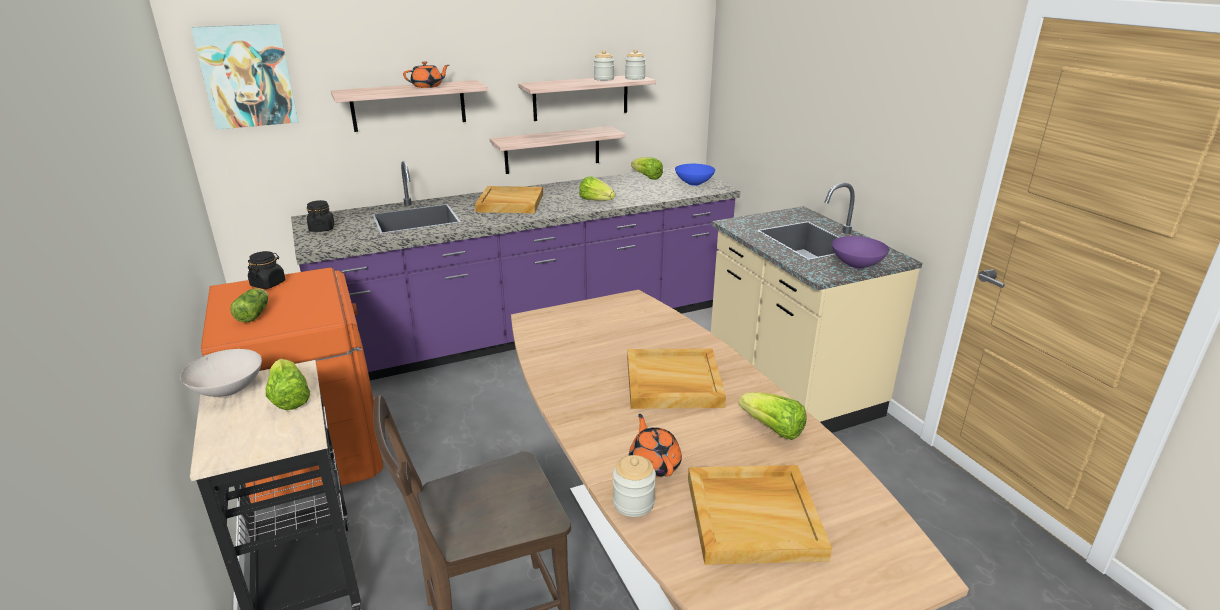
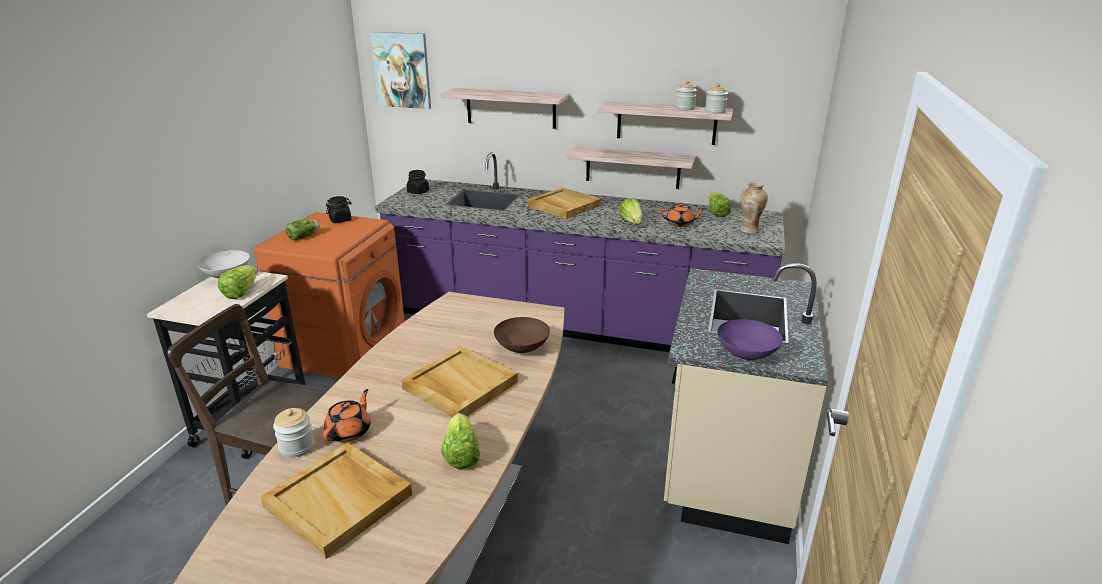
camera: 40 degrees right, 0 degrees up
(428, 86) = (519, 94): orange teapot -> orange teapot (680, 224)
(667, 333) = (523, 349): none -> brown bowl
(693, 183) = (749, 230): blue bowl -> vase

